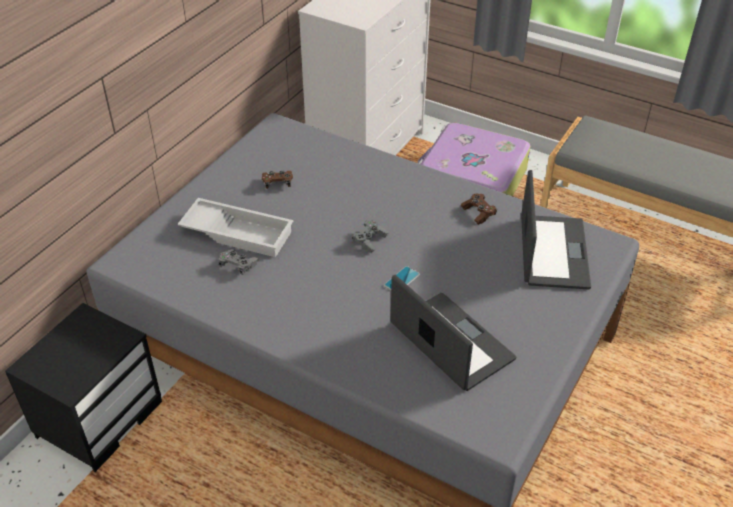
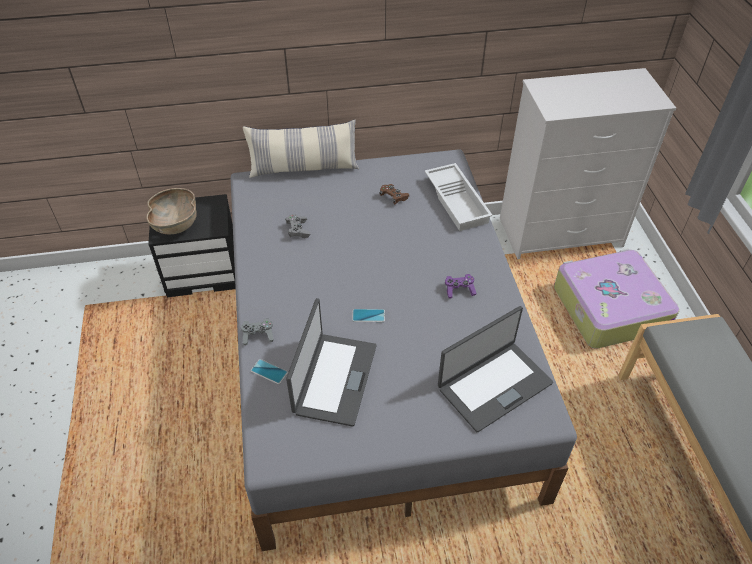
camera: 50 degrees right, 5 degrees up
(72, 366) = (176, 224): none -> brown bowl
(158, 215) = (304, 168): none -> pillow
(238, 232) = (328, 211): white tray -> white tray (458, 201)
(370, 241) = (389, 276): grey game controller -> grey game controller (258, 335)
(396, 383) = (269, 372): none -> phone
(434, 211) = (459, 290): none -> purple game controller
(478, 213) = (486, 316): brown game controller -> none

